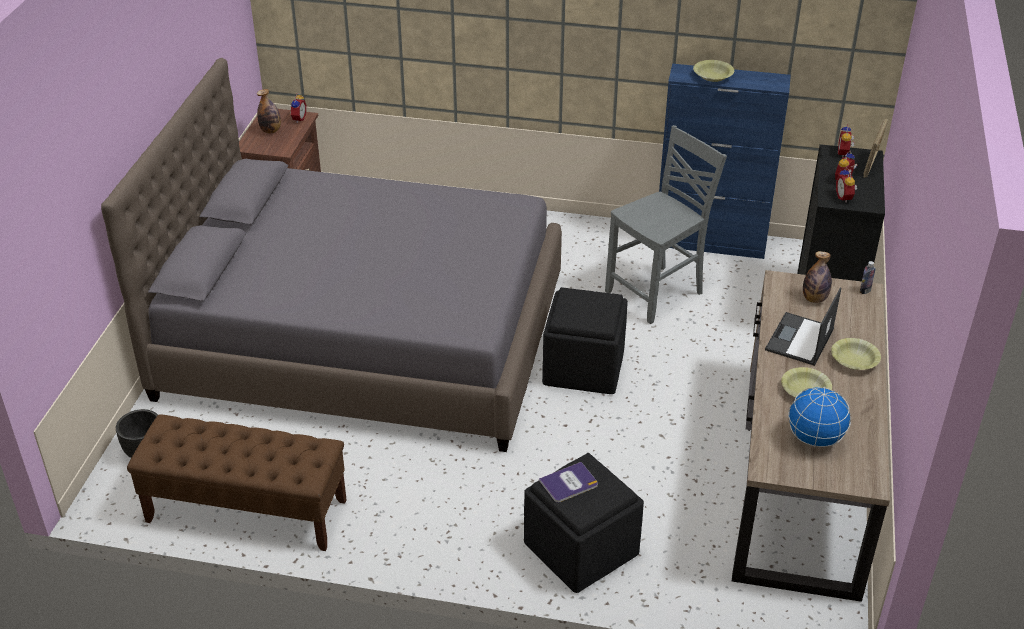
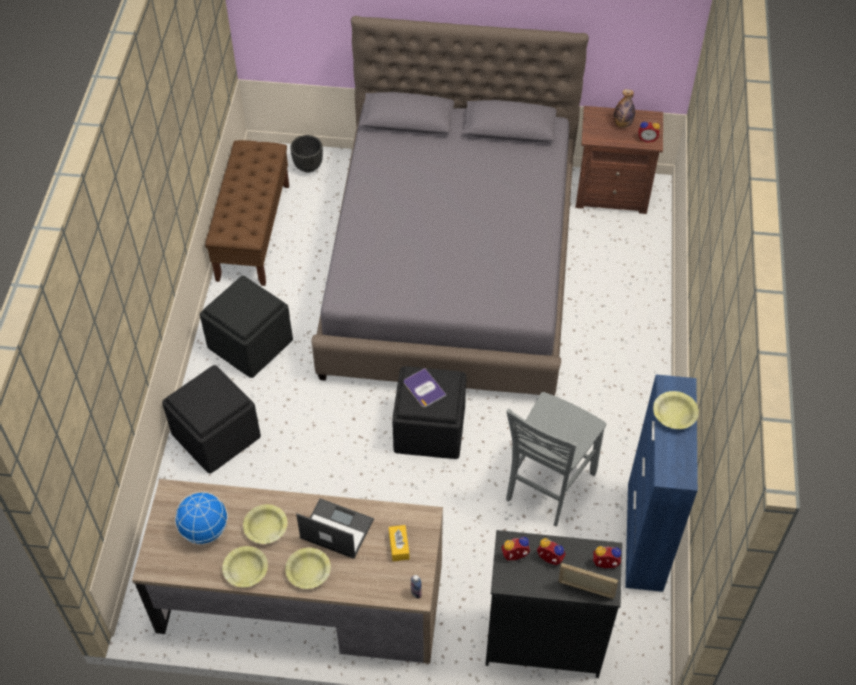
camera: 85 degrees right, 15 degrees up
(440, 514) = (251, 343): none -> black ottoman
(568, 483) = (211, 387): book -> book (424, 388)
(657, 293) = (547, 486): grey chair -> grey chair turned 75 degrees clockwise
(814, 299) = (399, 546): bottle -> yellow tissue box
(860, 406) = (245, 570): none -> yellow bowl

